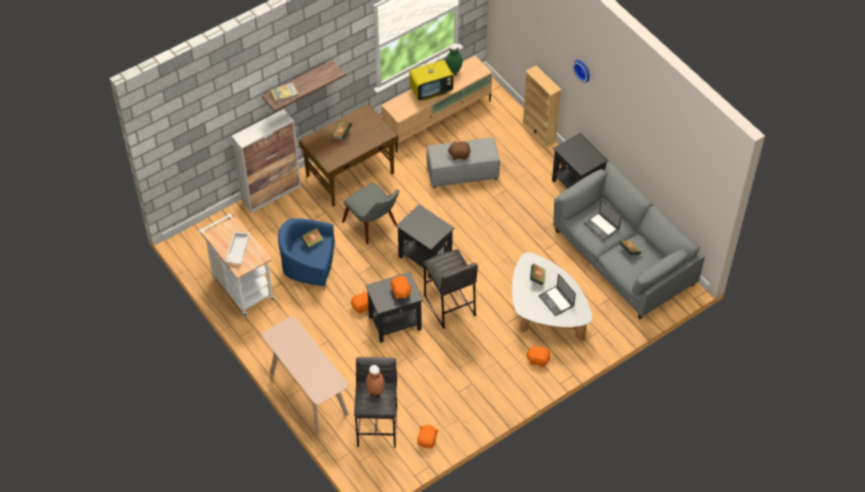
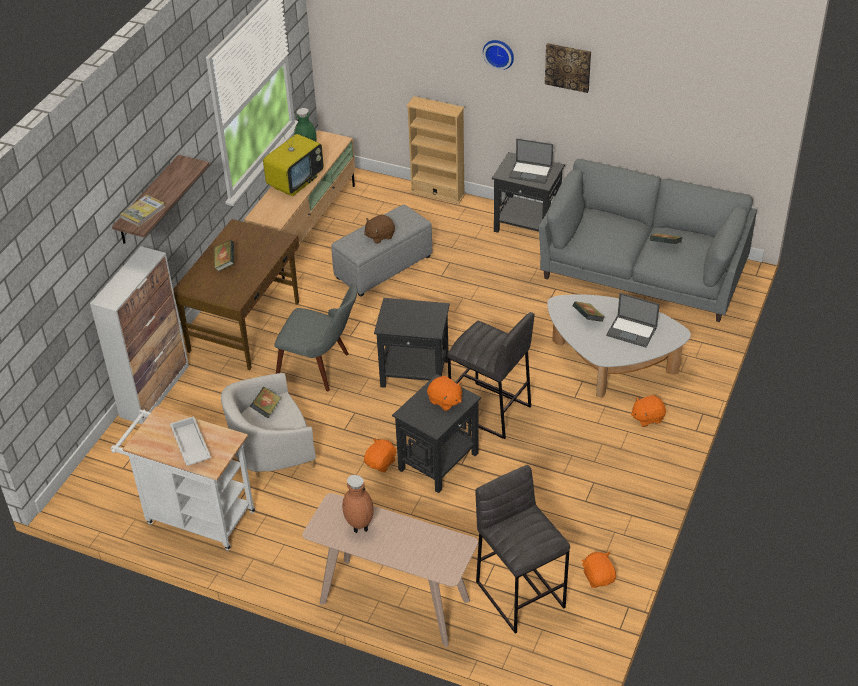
camera: 30 degrees left, 10 degrees down
(309, 267) = (272, 451): blue armchair -> white armchair
(375, 393) = (524, 530): brown vase -> brown vase (359, 528)
(602, 226) = (611, 235): laptop -> laptop (531, 172)
(617, 102) = (568, 67): none -> picture

